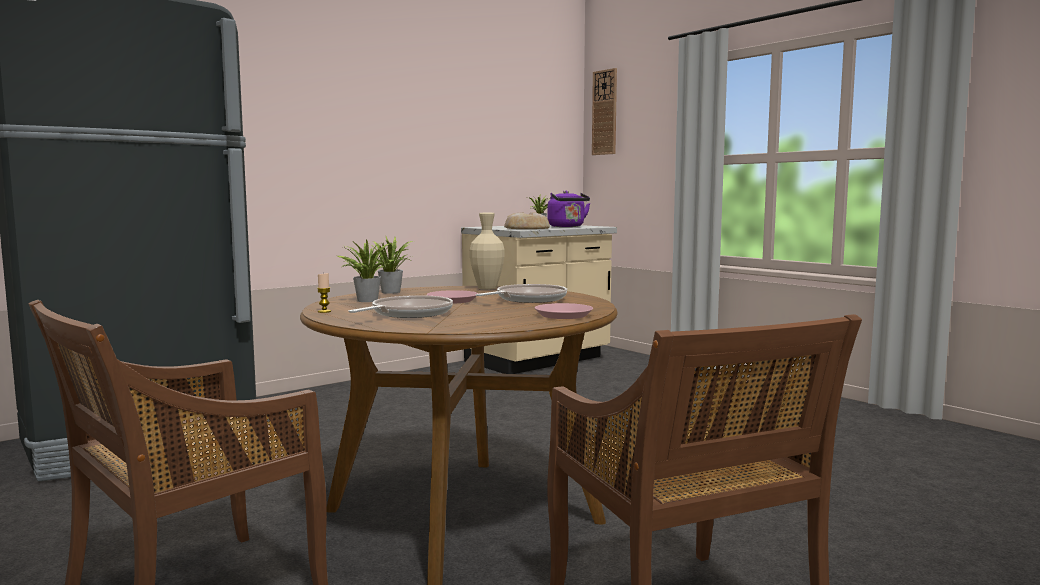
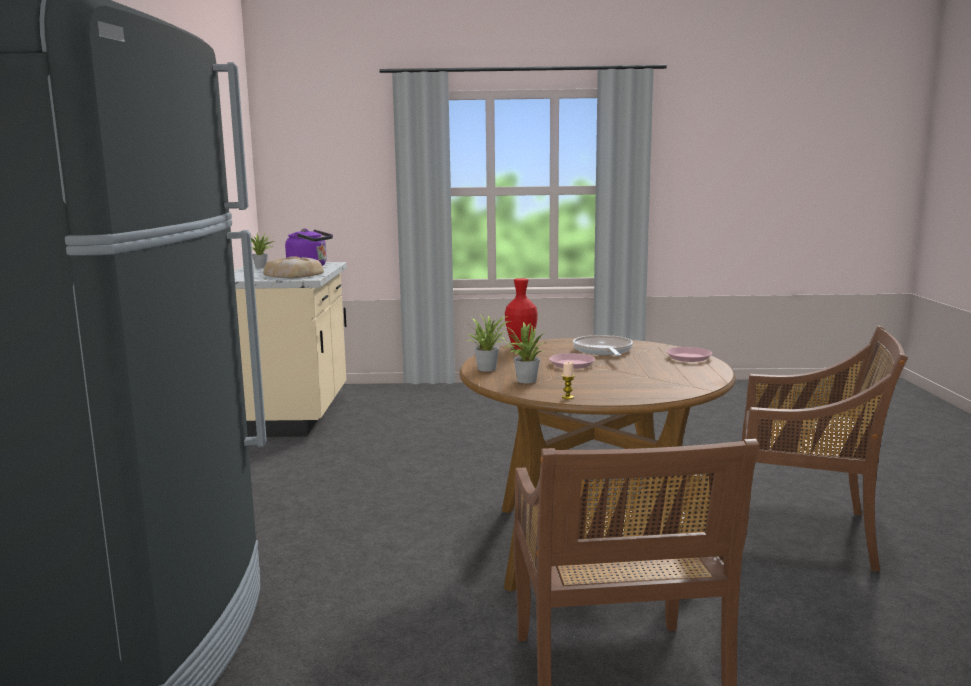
camera: 50 degrees left, 5 degrees up
(408, 314) = (622, 382): frying pan -> none
(487, 288) = (521, 348): beige vase -> red vase
(604, 112) = (285, 137): wall clock -> none

